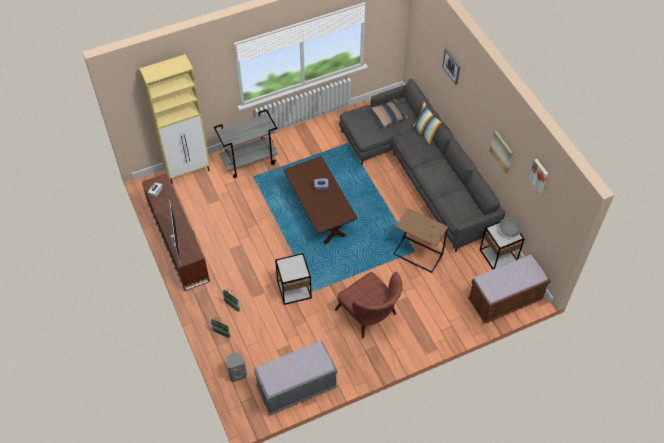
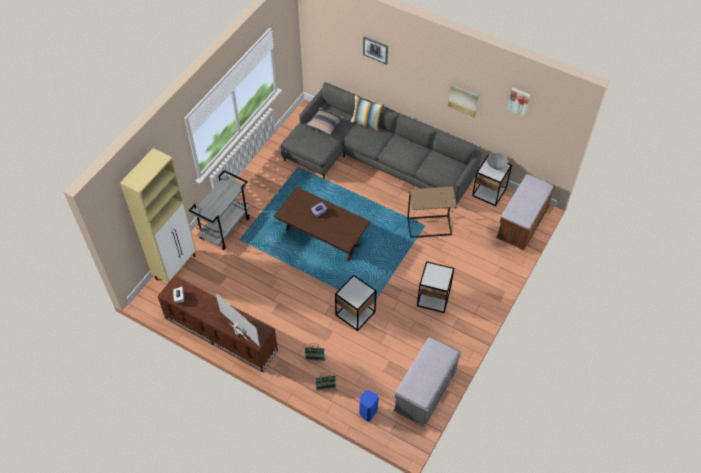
camera: 35 degrees left, 0 degrees up
(237, 374) = (367, 412): grey speaker -> blue speaker
(369, 316) = (433, 298): brown armchair -> side table

